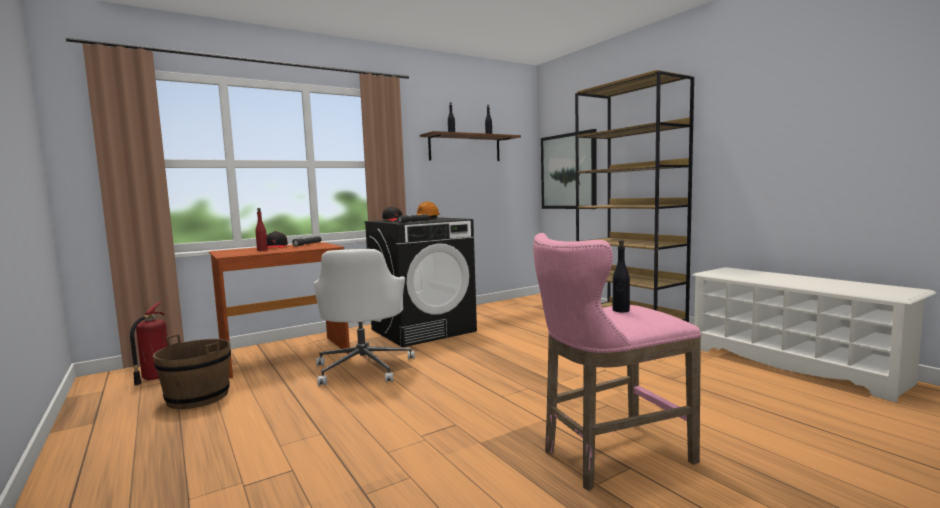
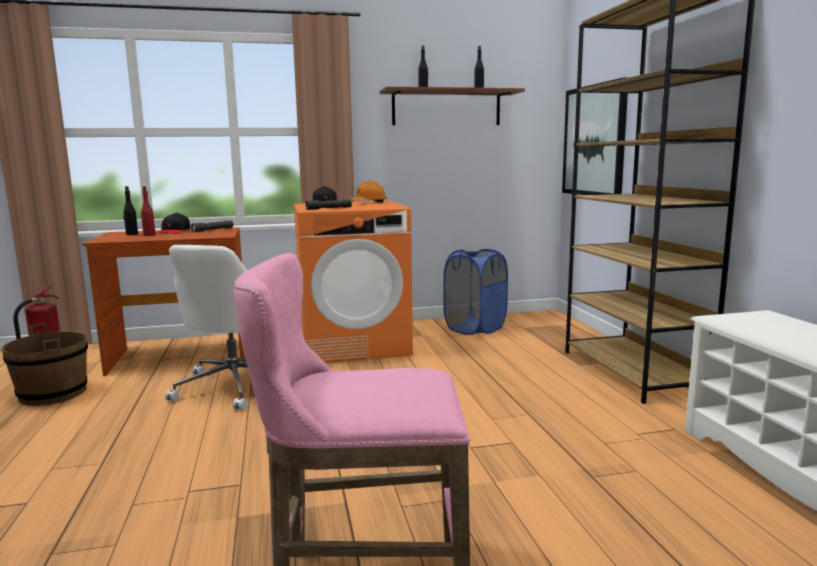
camera: 20 degrees right, 5 degrees up
(423, 330) = (354, 345): black washing machine -> orange washing machine
(499, 310) = (475, 328): none -> blue laundry basket
(620, 310) = (372, 381): black bottle -> black bottle (131, 234)

